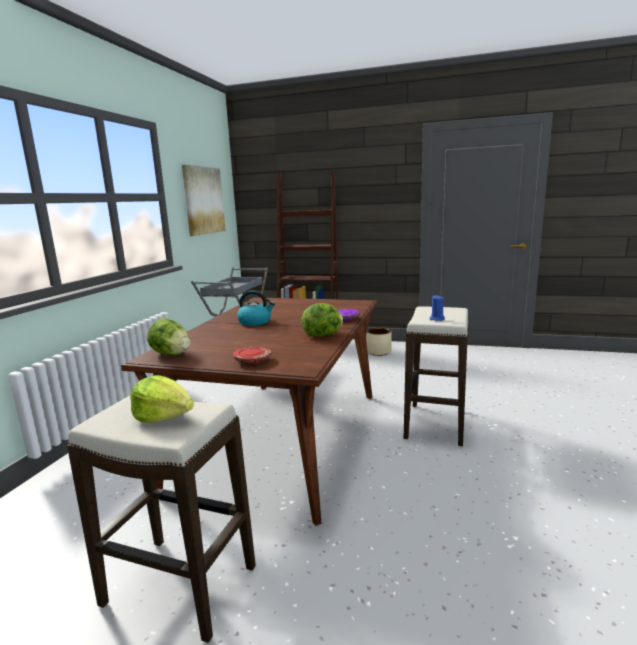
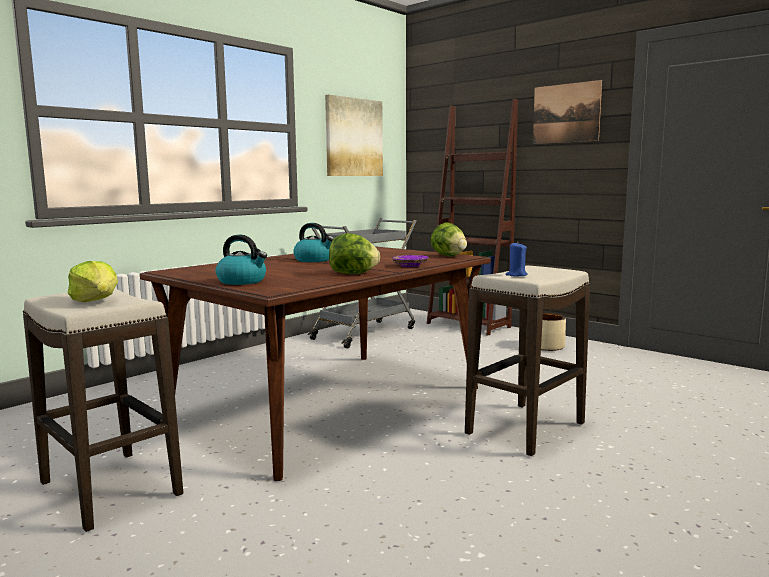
camera: 25 degrees right, 5 degrees down
(171, 354) = (189, 271): lettuce -> lettuce (449, 256)
(253, 361) = (242, 281): red plate -> kettle
(372, 180) = (566, 113): none -> picture

